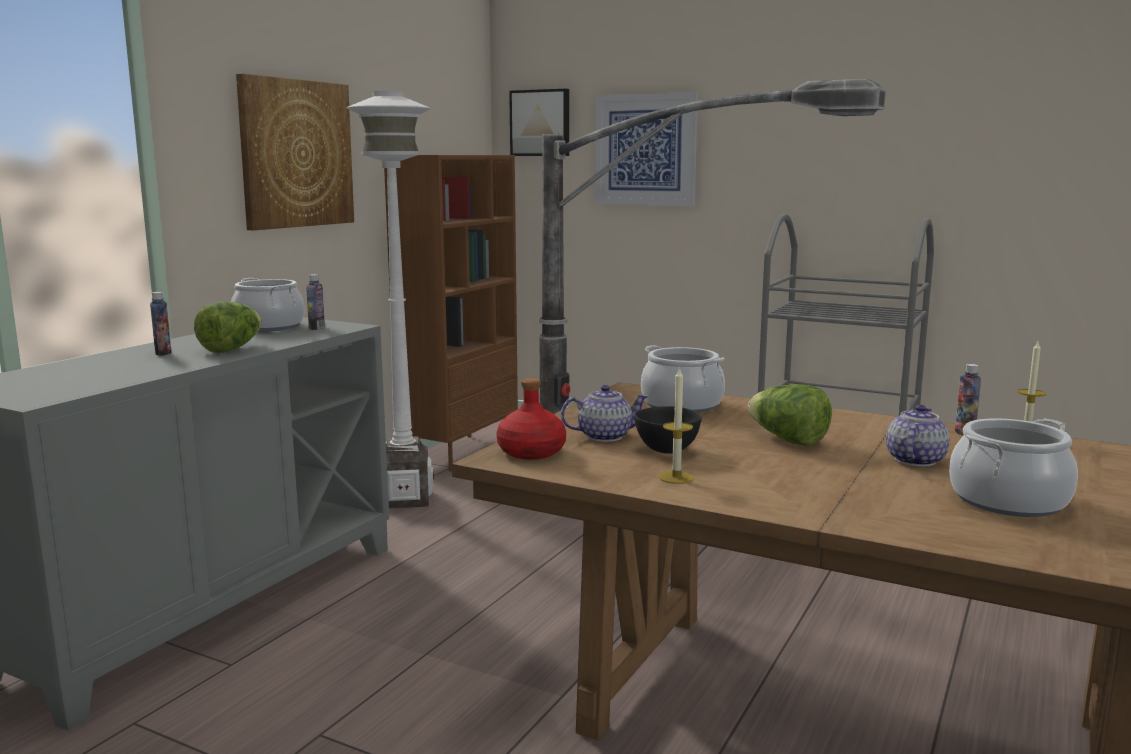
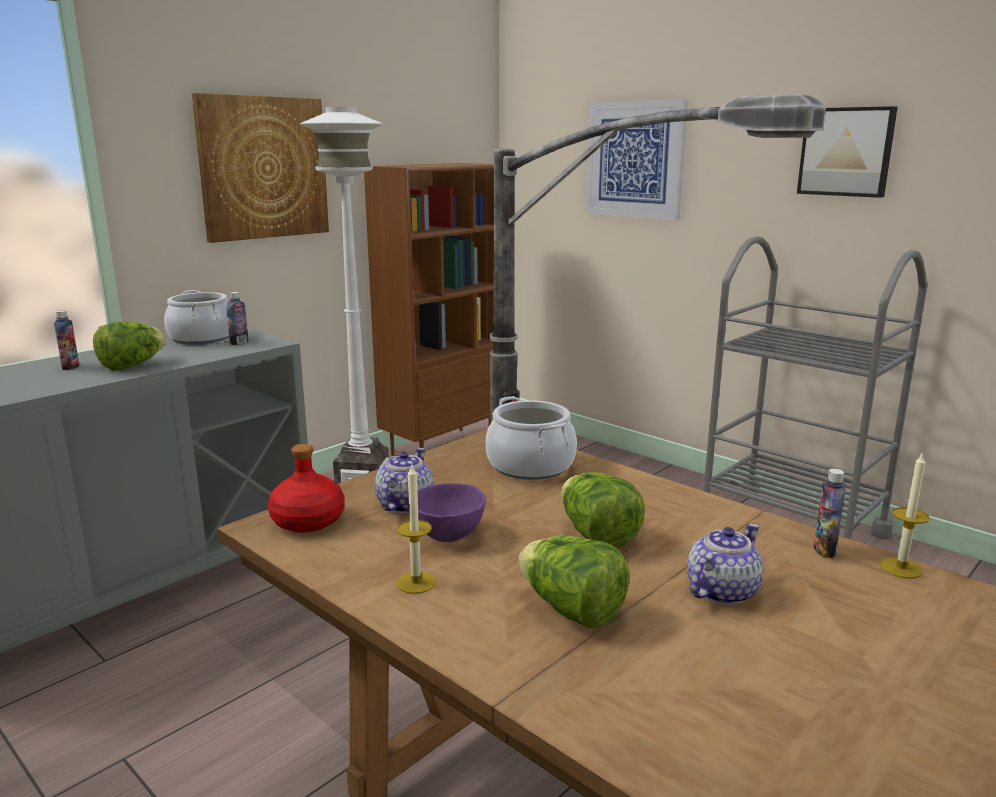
camera: 15 degrees right, 5 degrees up
(541, 123) = (541, 130): picture -> picture (846, 152)
(604, 436) = (404, 505): teapot -> teapot turned 75 degrees counterclockwise
(667, 450) = (449, 535): black bowl -> purple bowl
(817, 480) = (571, 610): none -> lettuce
(1009, 500) = (786, 689): cooking pot -> none

